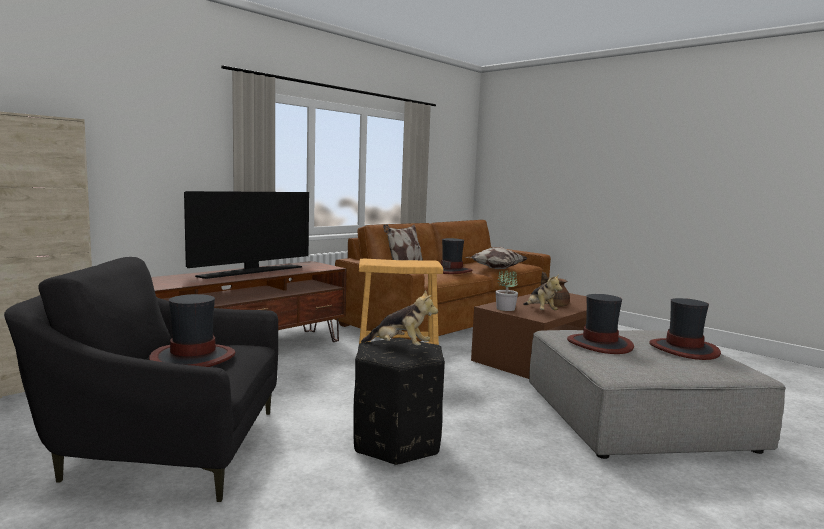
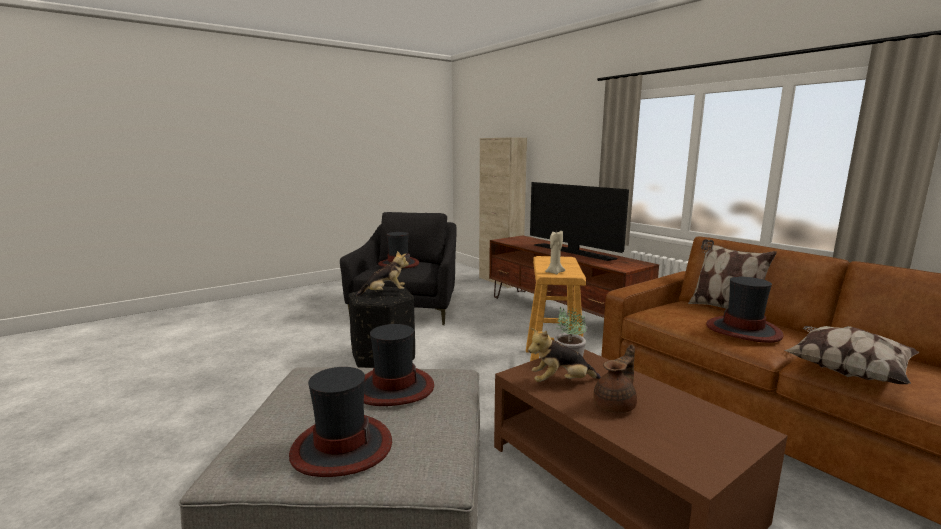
camera: 100 degrees right, 5 degrees up
(399, 347) = (385, 293): plush toy -> plush toy turned 135 degrees counterclockwise
(427, 263) = (554, 272): none -> beige candle

